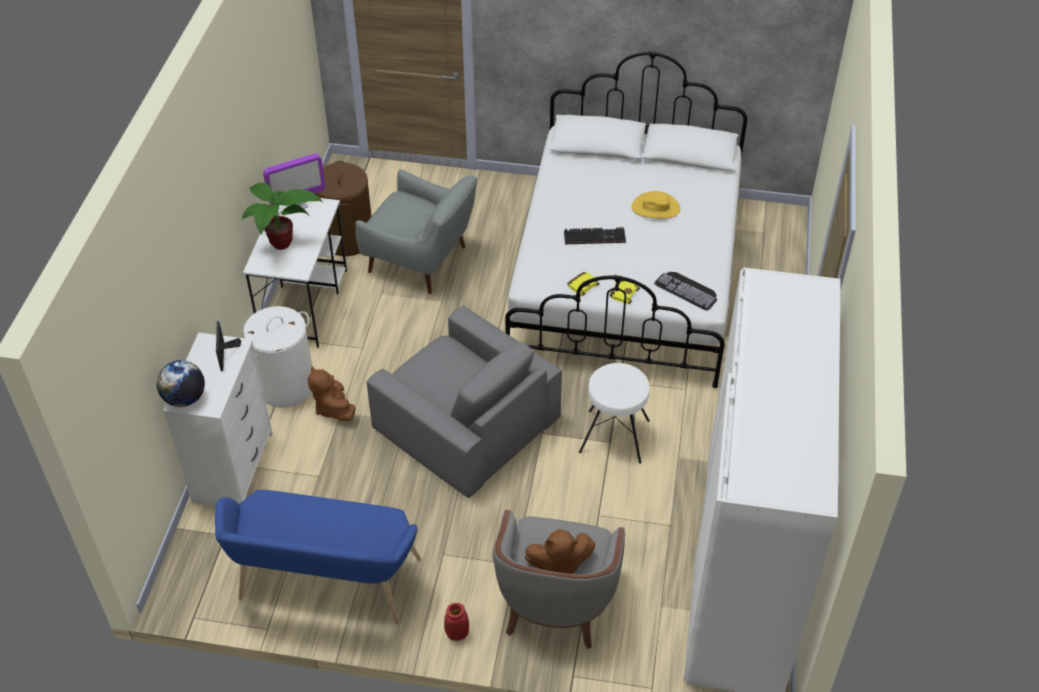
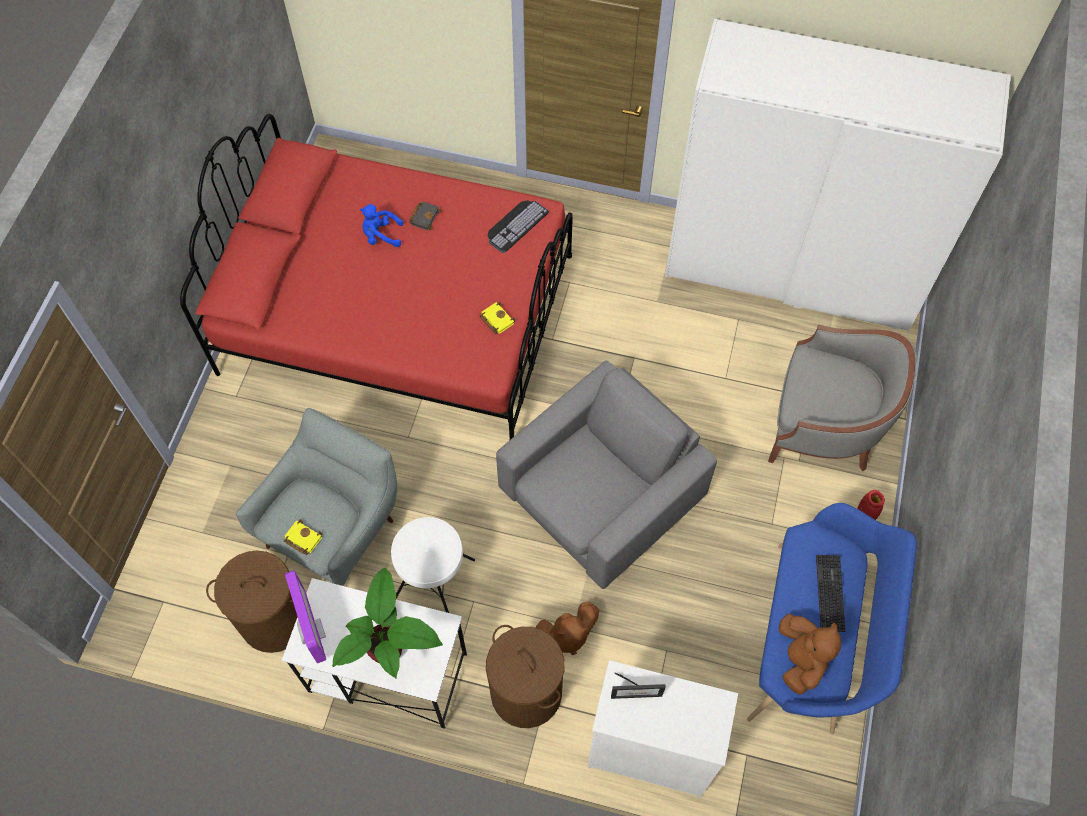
camera: 85 degrees left, 15 degrees up
(184, 398) = (706, 738): globe -> none
(285, 386) = (526, 692): white laundry basket -> brown laundry basket
(559, 565) = (842, 393): brown plush toy -> brown plush toy (800, 659)
(595, 236) = (419, 299): keyboard -> keyboard (828, 591)
(614, 437) = (627, 353): white stool -> white stool (434, 582)
(623, 292) = (513, 282): yellow book -> yellow book (302, 539)
(627, 277) = (398, 313): white bed -> red bed
(655, 208) = (381, 235): yellow hat -> blue plush toy
(682, 231) = (424, 216): none -> black book

